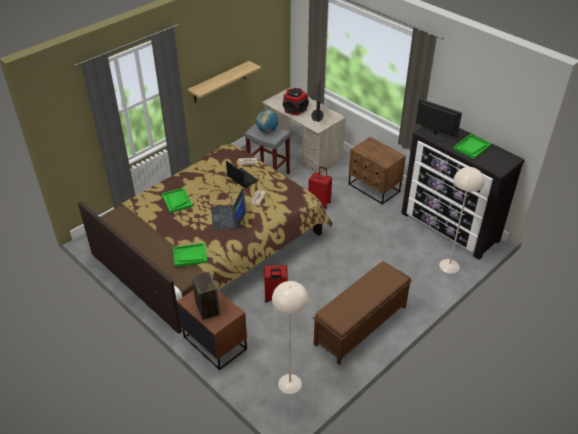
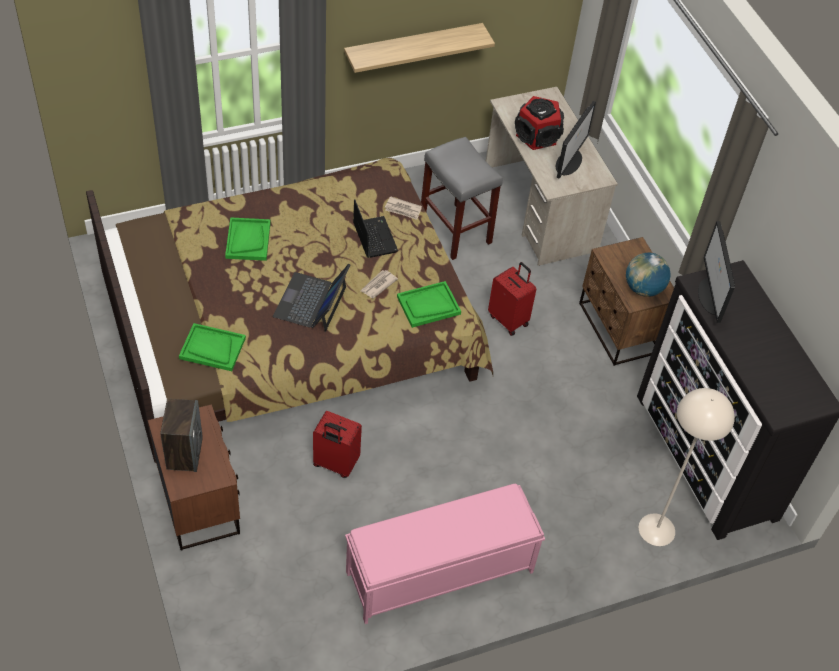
camera: 20 degrees right, 10 degrees up
(267, 130) = (464, 162): globe -> globe (643, 288)
(289, 384) = (270, 620): beige floor lamp -> none
(360, 326) = (438, 572): brown bench -> pink bench
(434, 135) = (711, 297): monitor -> monitor turned 150 degrees counterclockwise
(472, 147) = (763, 349): green tray -> green tray (428, 305)

